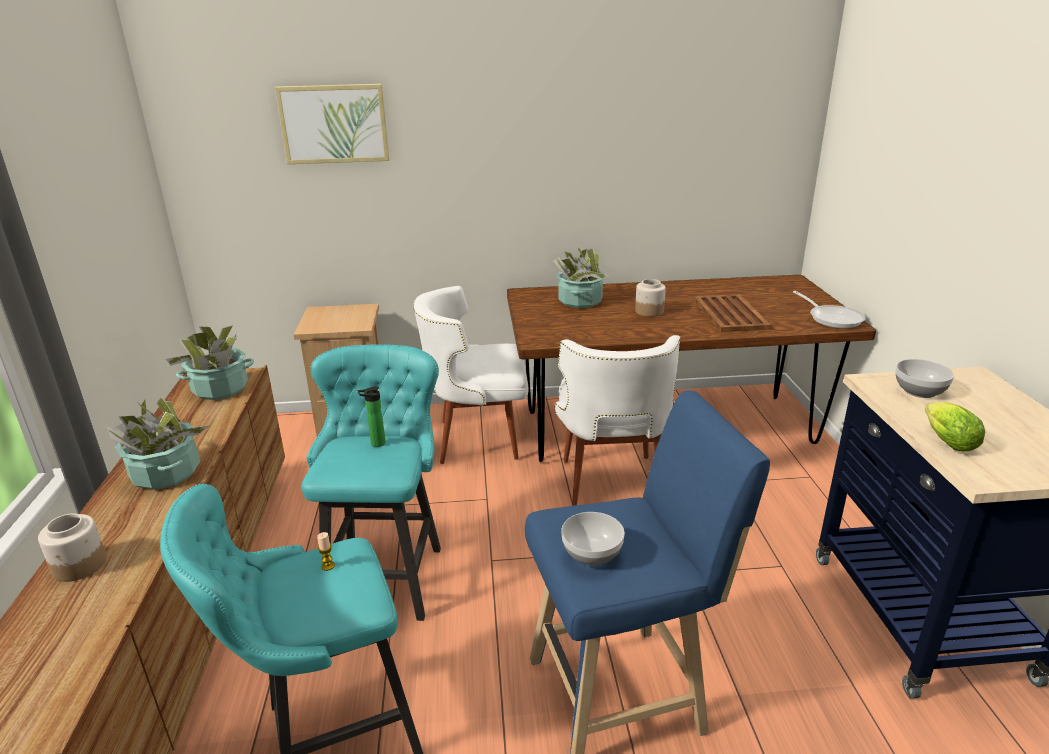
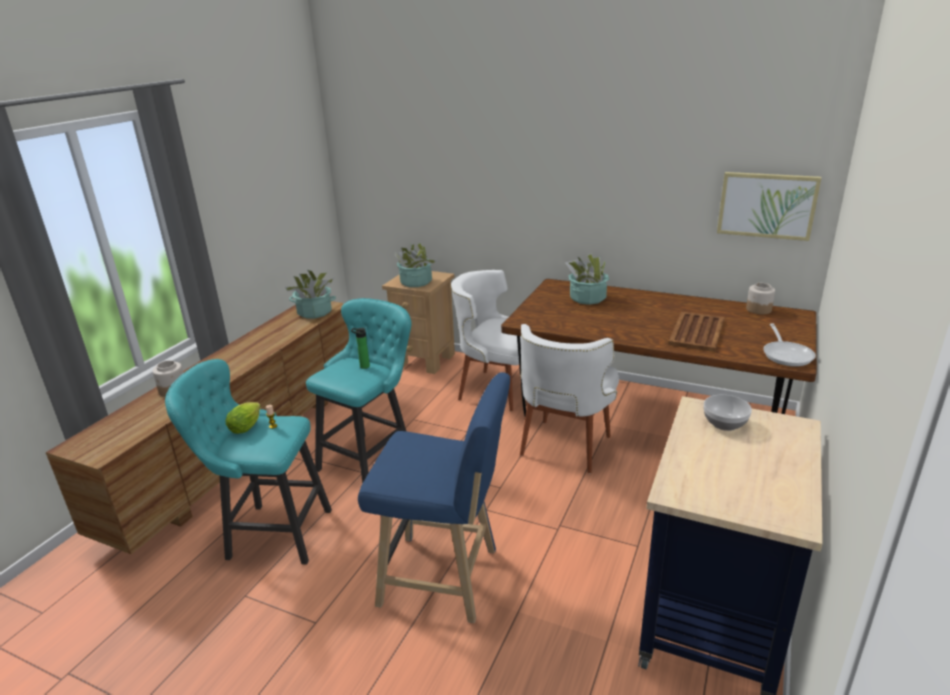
camera: 30 degrees right, 0 degrees up
(166, 473) = (246, 354): potted plant -> potted plant (416, 282)
(334, 124) = (433, 140): picture -> picture (767, 205)
(592, 554) = (399, 463): bowl -> none
(649, 311) = (631, 316): jar -> jar (758, 309)
(945, 440) = (684, 462): lettuce -> lettuce (247, 426)

